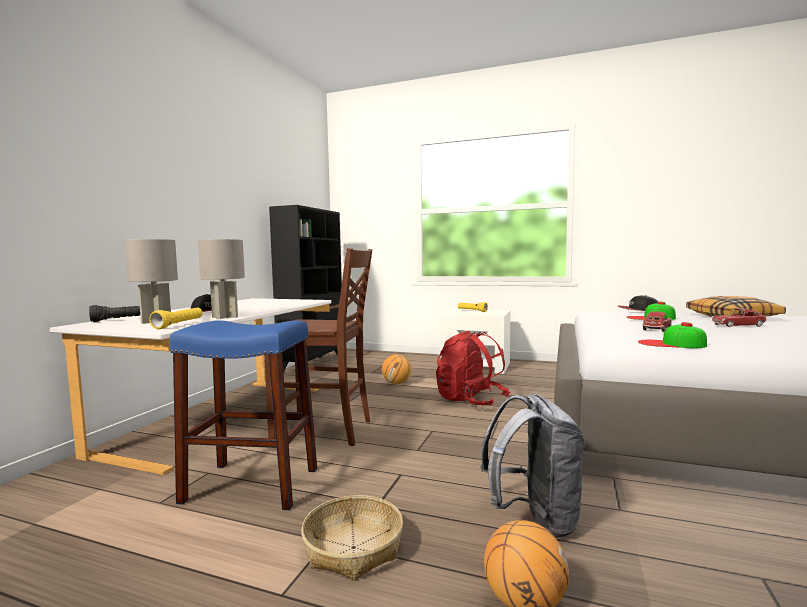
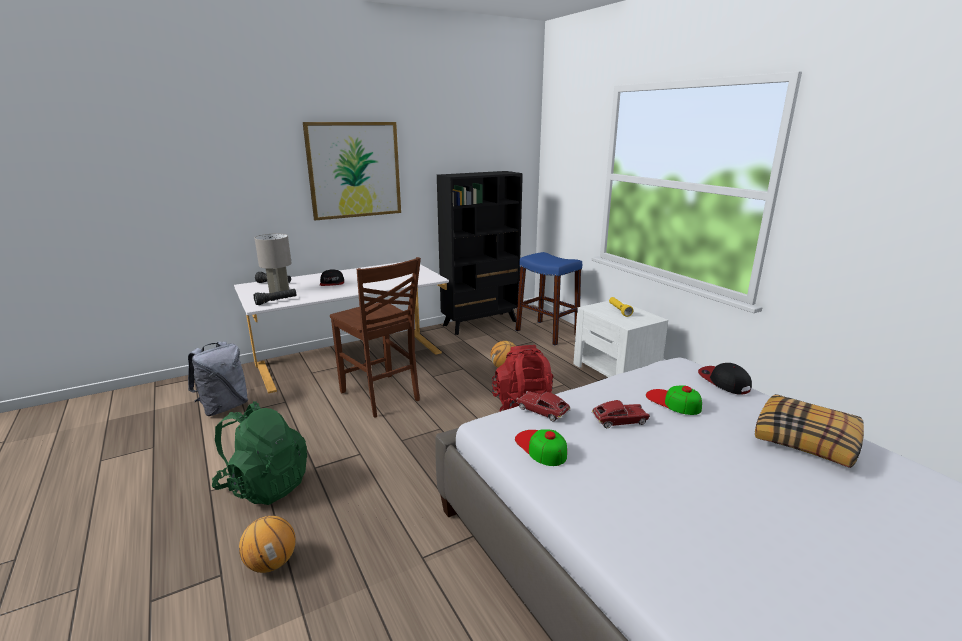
camera: 40 degrees right, 15 degrees up
(179, 325) = (276, 301): yellow flashlight -> black flashlight
(197, 187) = (354, 170): none -> picture
(225, 317) = (318, 296): grey table lamp -> none
(252, 485) = (288, 421): blue stool -> blue stool (547, 332)
(353, 547) = (265, 485): basket -> green backpack
(534, 519) = (364, 528): grey backpack -> grey backpack (224, 407)
(738, 325) = (730, 456): toy car -> toy car (542, 411)

